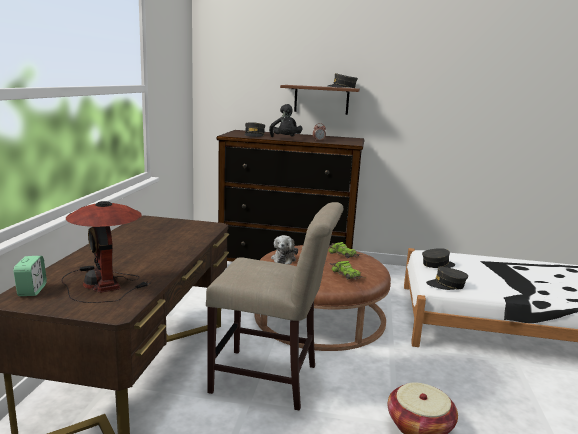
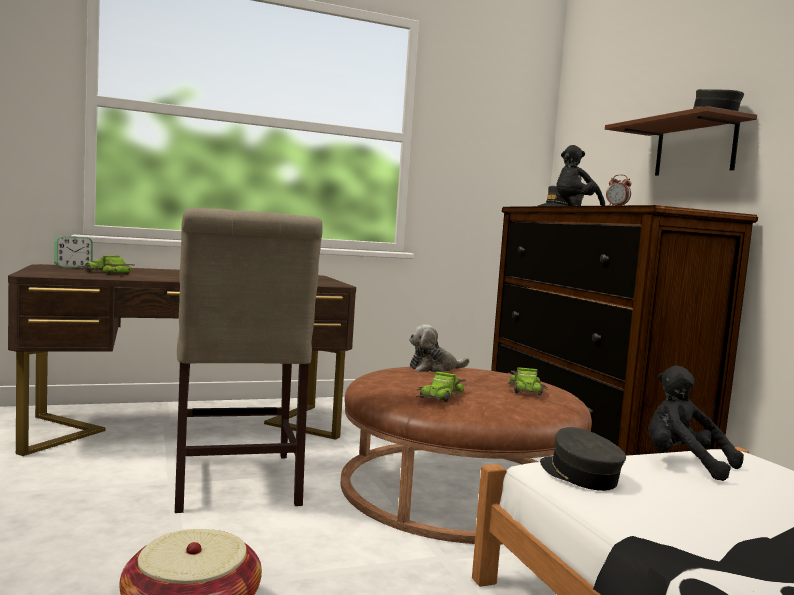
camera: 60 degrees right, 10 degrees down
(103, 283) = (105, 272): table lamp -> toy car
(437, 264) = (683, 464): grey cap -> black plush toy

